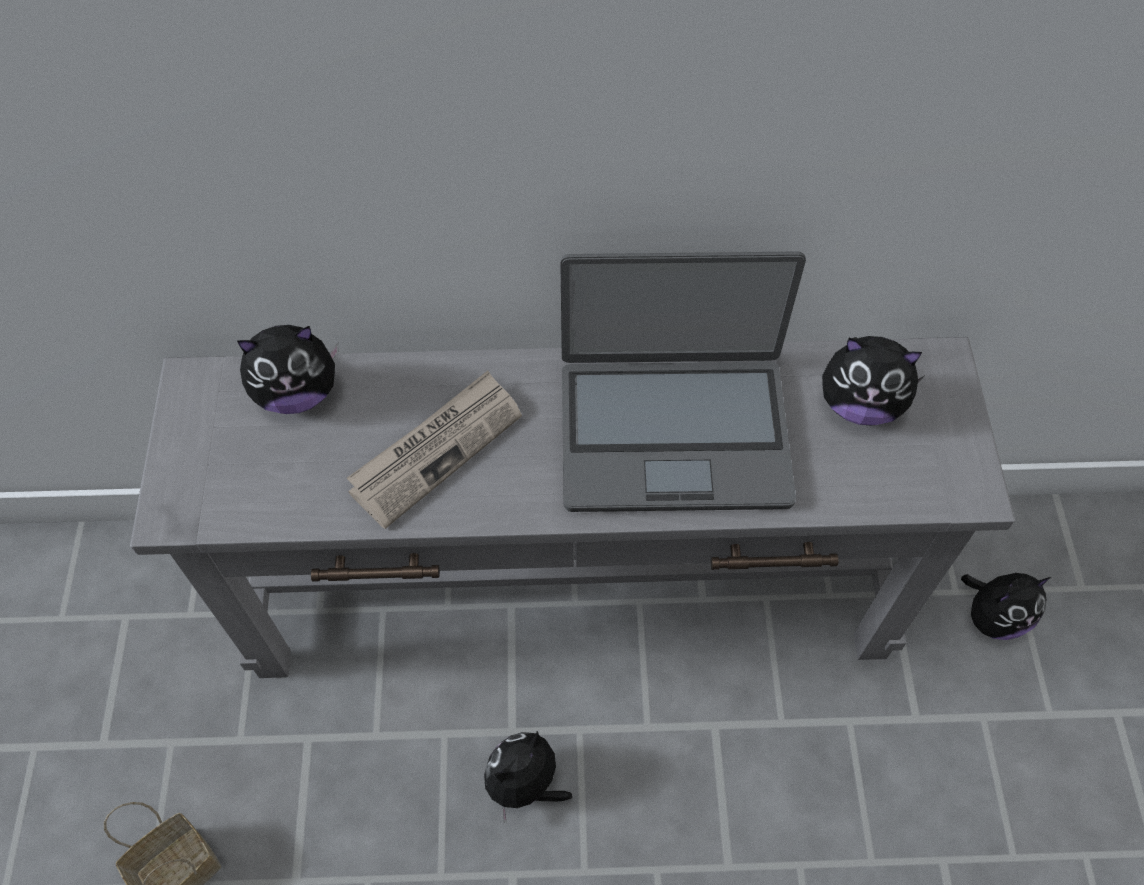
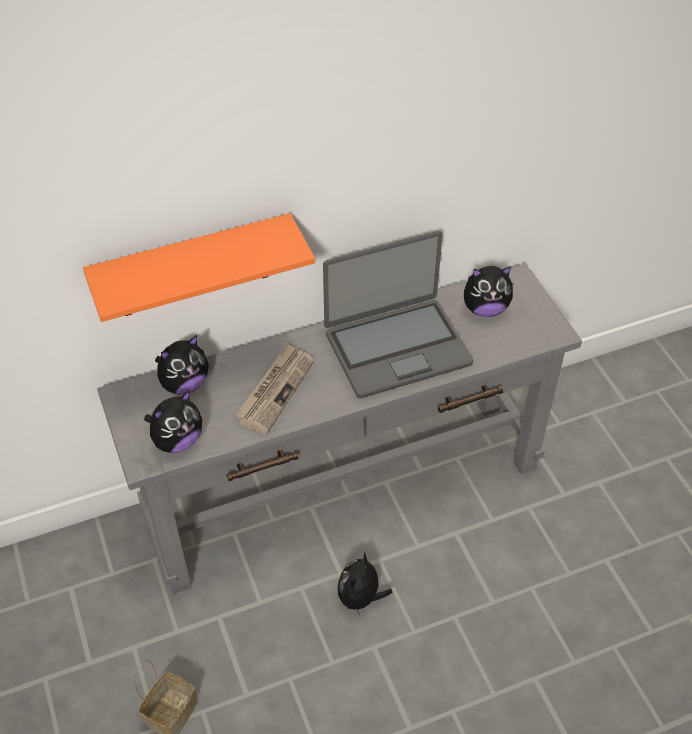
camera: 20 degrees left, 10 degrees down
(324, 206) = (193, 267): none -> orange shelf
(993, 617) = (584, 430): plush toy -> plush toy (177, 441)

